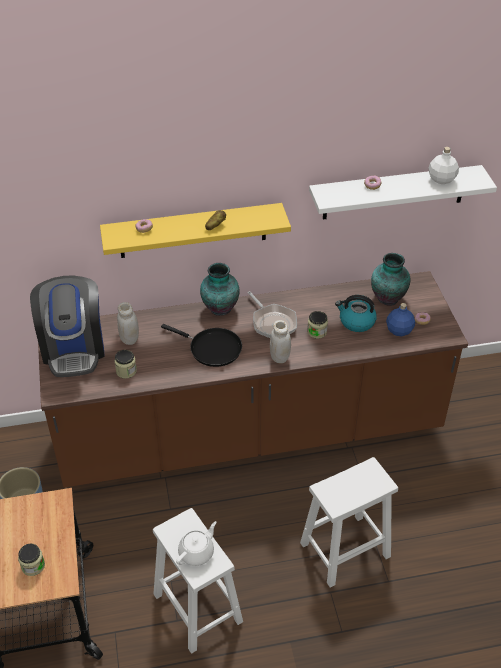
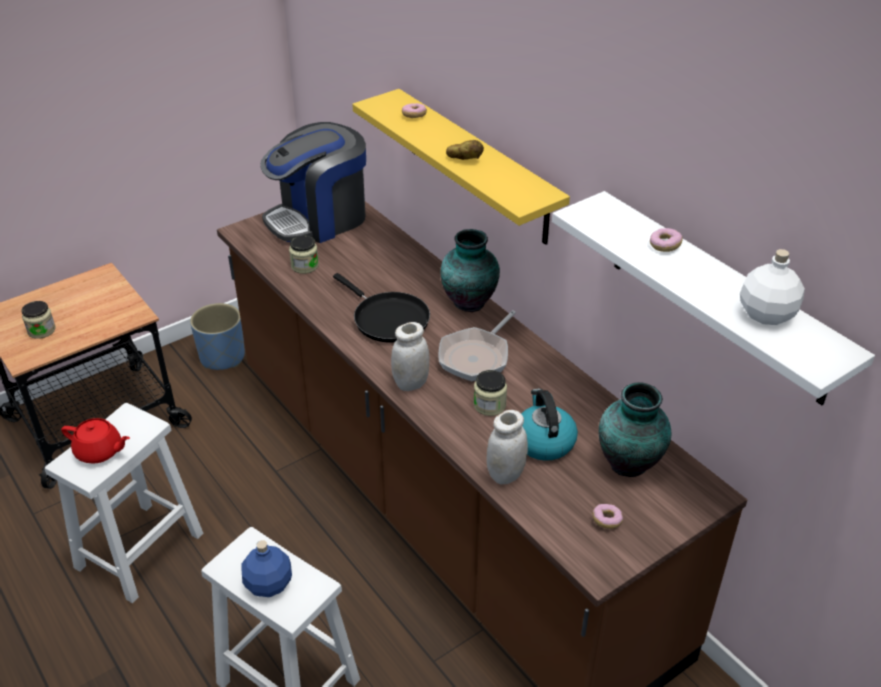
camera: 65 degrees right, 5 degrees down
(129, 339) = (360, 250): white jar -> white jar (506, 474)
(197, 552) = (99, 451): white teapot -> red teapot
(212, 348) = (387, 318): black frying pan -> black frying pan turned 45 degrees counterclockwise
(399, 330) = (561, 498): blue bottle -> blue bottle (268, 585)

